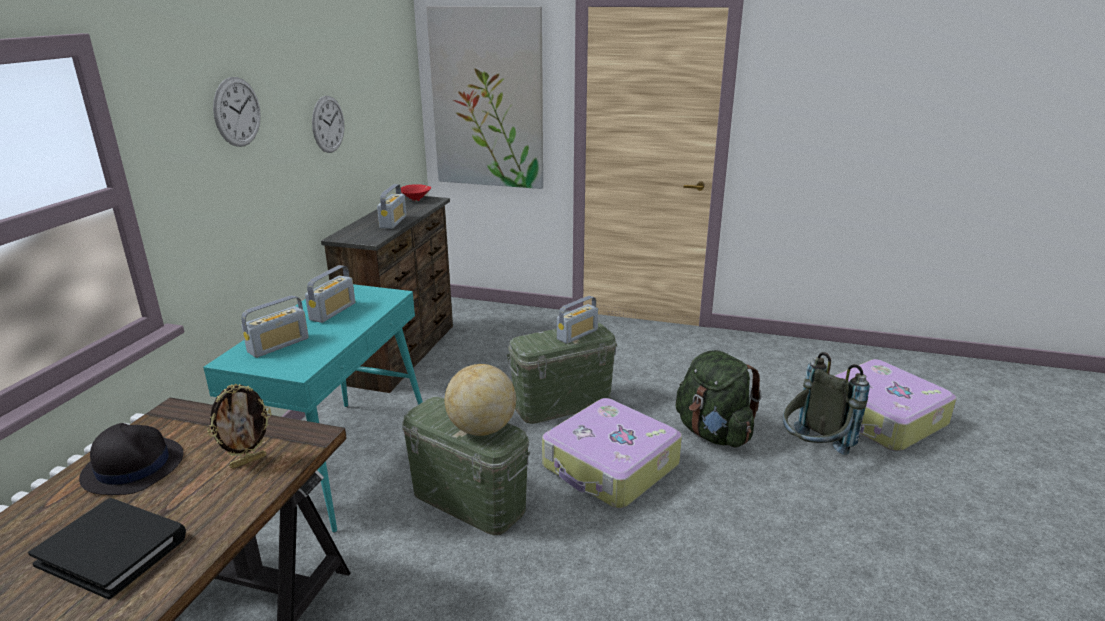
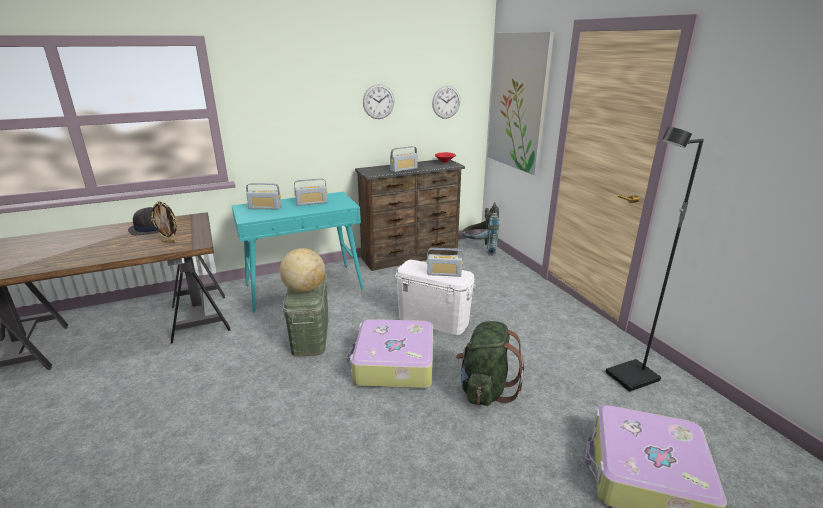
camera: 50 degrees right, 0 degrees up
(113, 550) = (95, 247): black book -> none
(237, 112) = (299, 84): wall clock -> wall clock (446, 102)
(562, 404) = (434, 319): green storage box -> white storage box
(771, 359) = (632, 378): none -> black floor lamp
(813, 451) = (531, 449): grey backpack -> grey backpack (480, 249)

